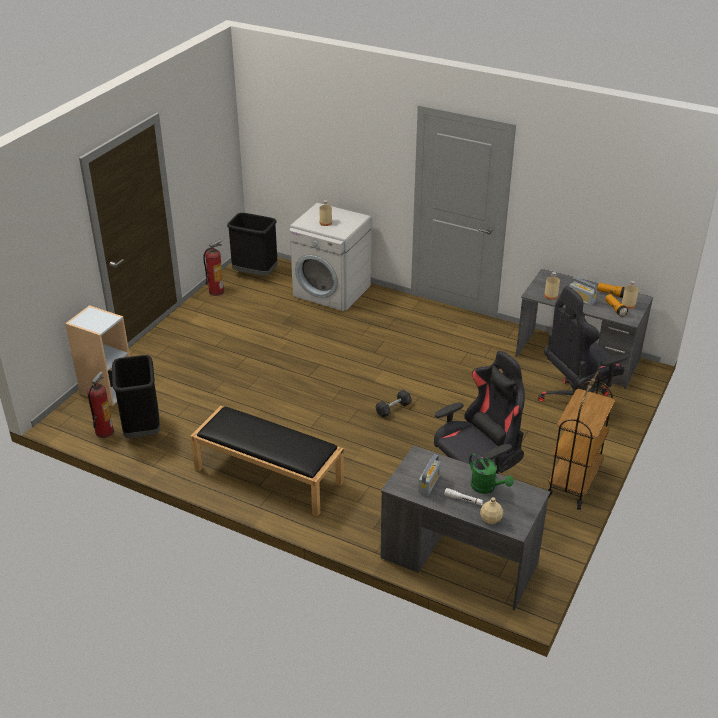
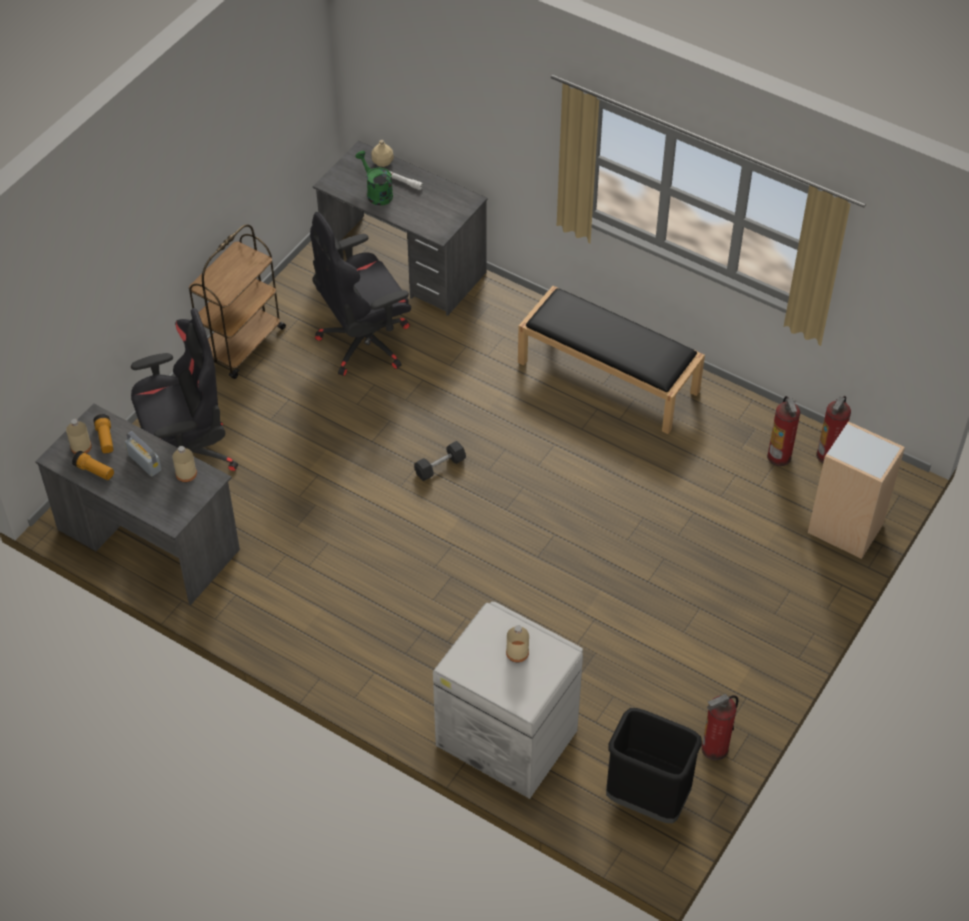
camera: 175 degrees left, 15 degrees up
(142, 429) = (779, 456): black trash can -> fire extinguisher
(429, 484) = (435, 201): radio -> none

